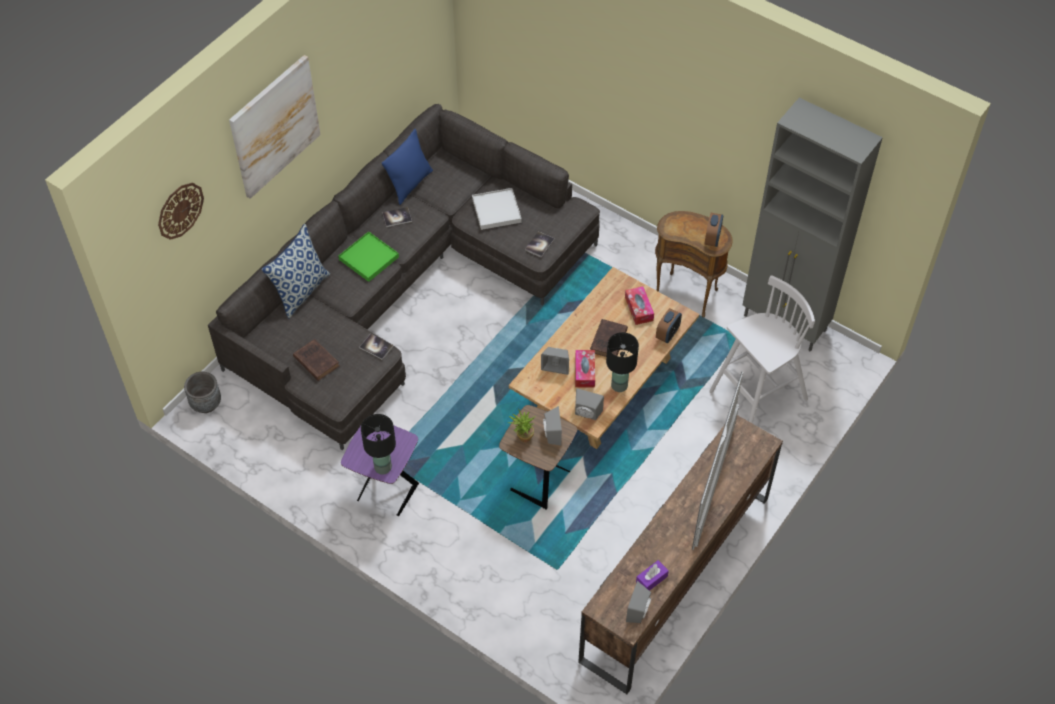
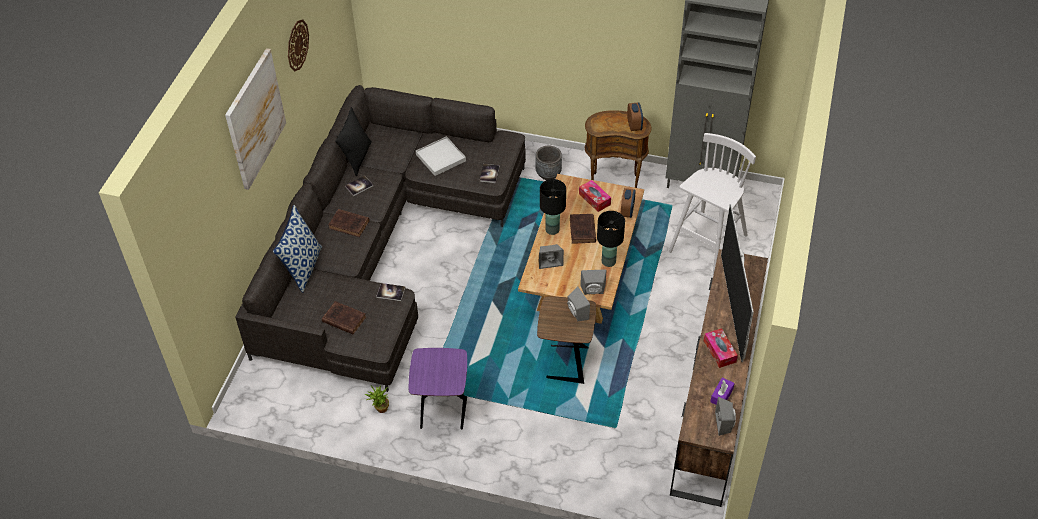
camera: 20 degrees left, 5 degrees down
(180, 210) = (202, 207): wall clock -> wall clock (297, 45)
(206, 403) = (248, 392): grey planter -> grey planter (548, 174)
(369, 258) = (350, 225): green tray -> brown book
(383, 467) = (448, 383): black table lamp -> black table lamp (552, 229)
(410, 184) = (357, 158): blue pillow -> black pillow
(522, 437) = (553, 323): potted plant -> potted plant (380, 409)
(584, 372) = (575, 259): tissue box -> tissue box (719, 351)

